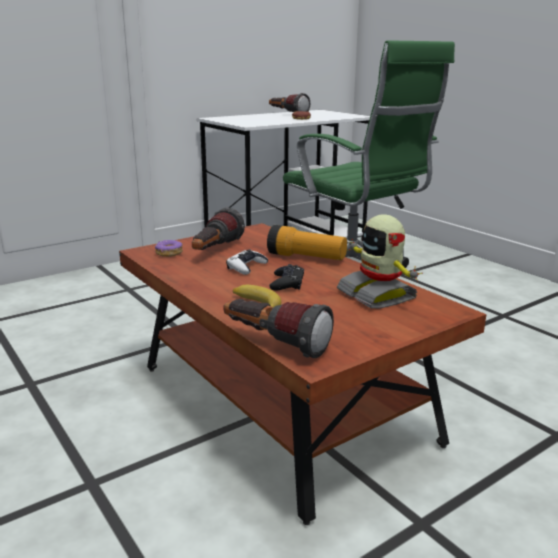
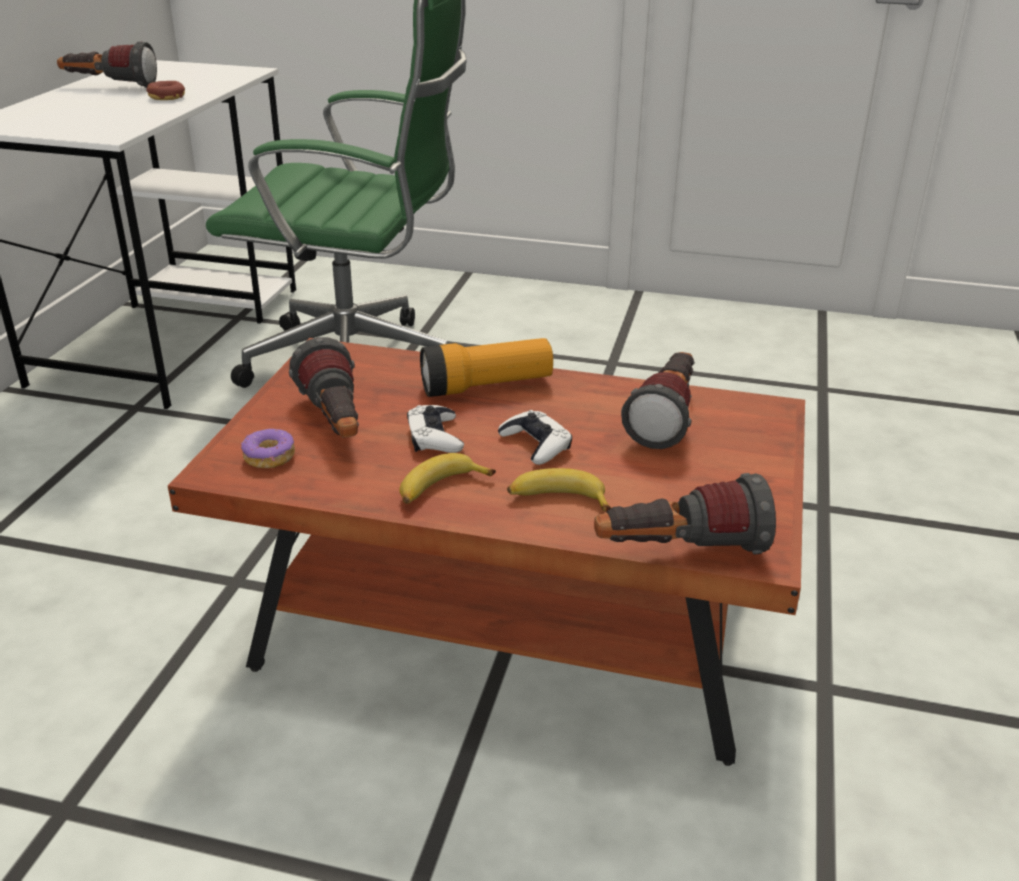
camera: 40 degrees left, 10 degrees up
(212, 284) = (440, 489): none -> banana
(287, 283) = (536, 444): black game controller -> white game controller
(377, 295) = (666, 418): toy robot -> flashlight

